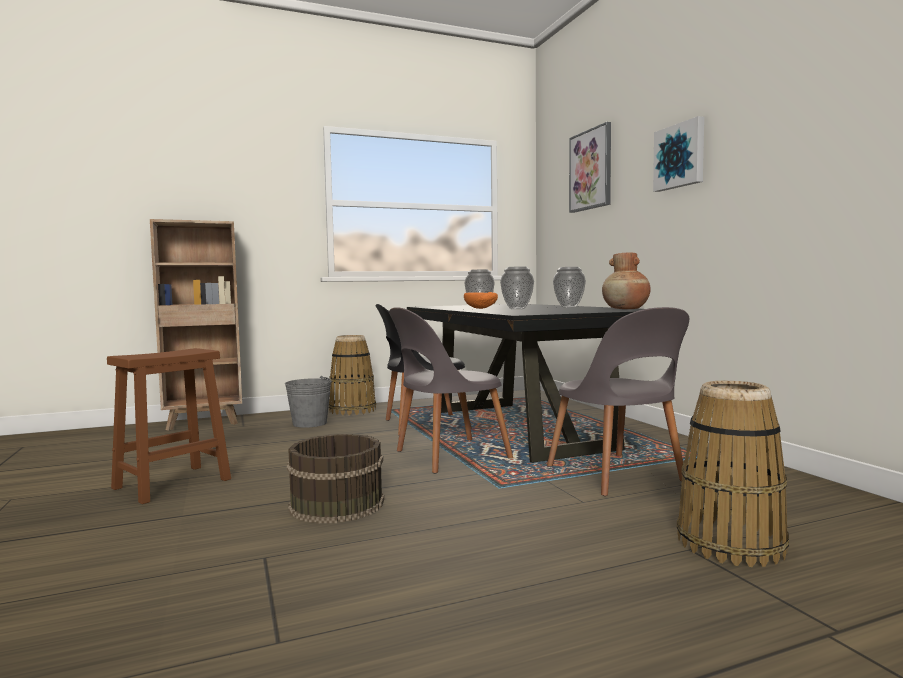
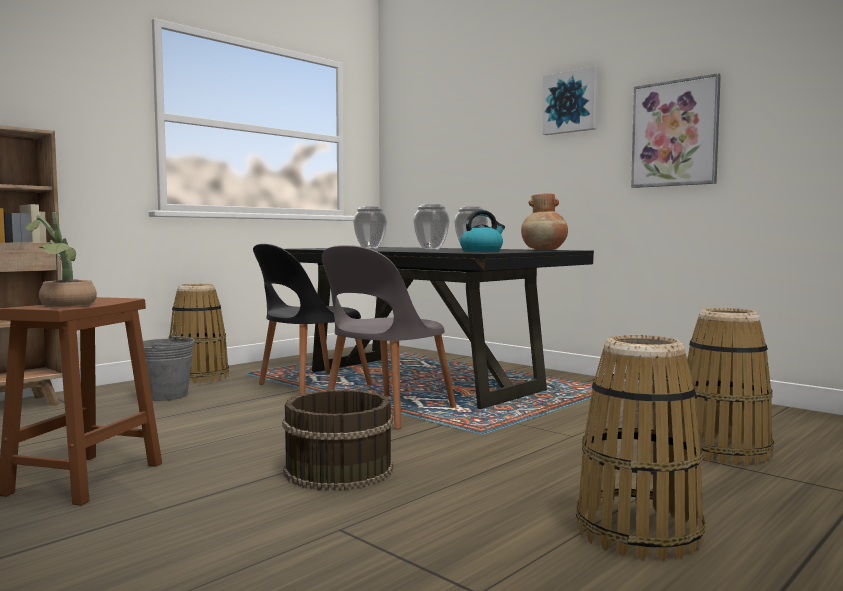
camera: 25 degrees left, 0 degrees up
(148, 355) = (64, 305): none -> potted plant
(481, 308) = (389, 249): orange bowl -> none
(501, 617) = (638, 532): none -> basket
(540, 311) = (482, 251): none -> kettle
(591, 170) = (459, 106): picture -> picture (675, 133)
(616, 475) = (569, 411): grey chair -> none

